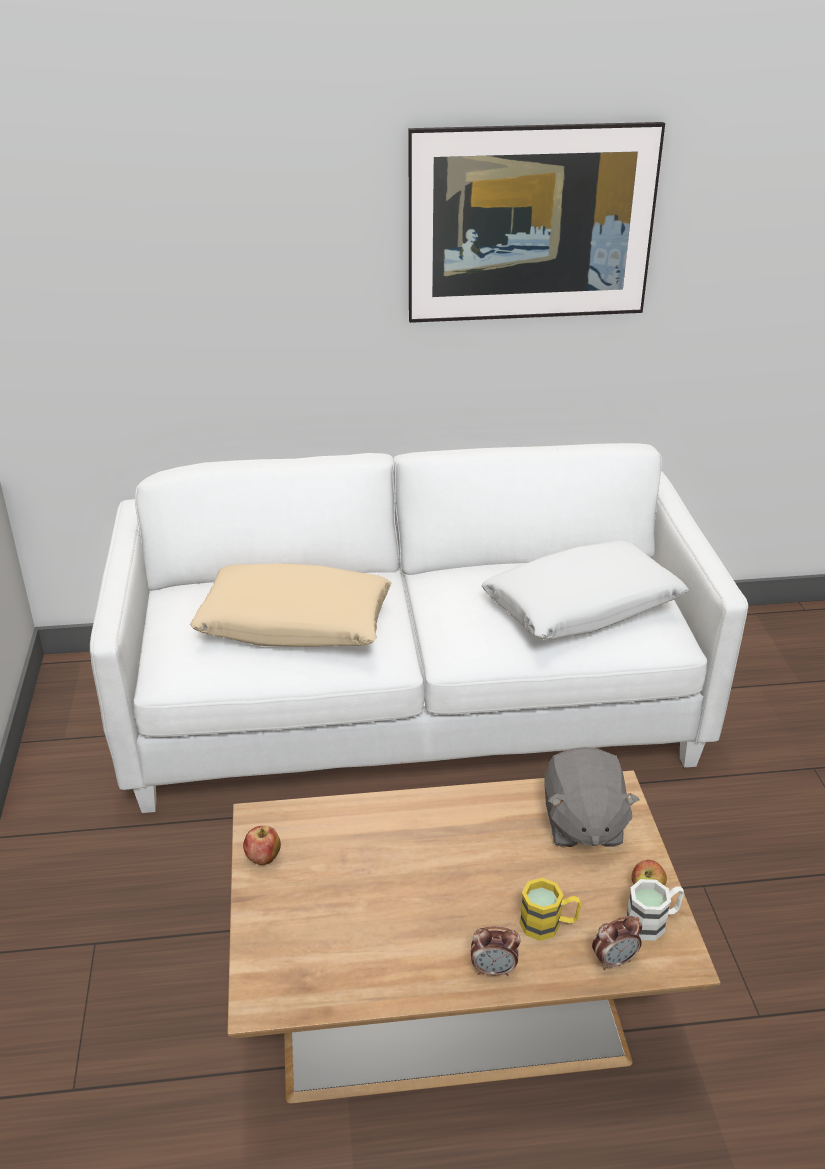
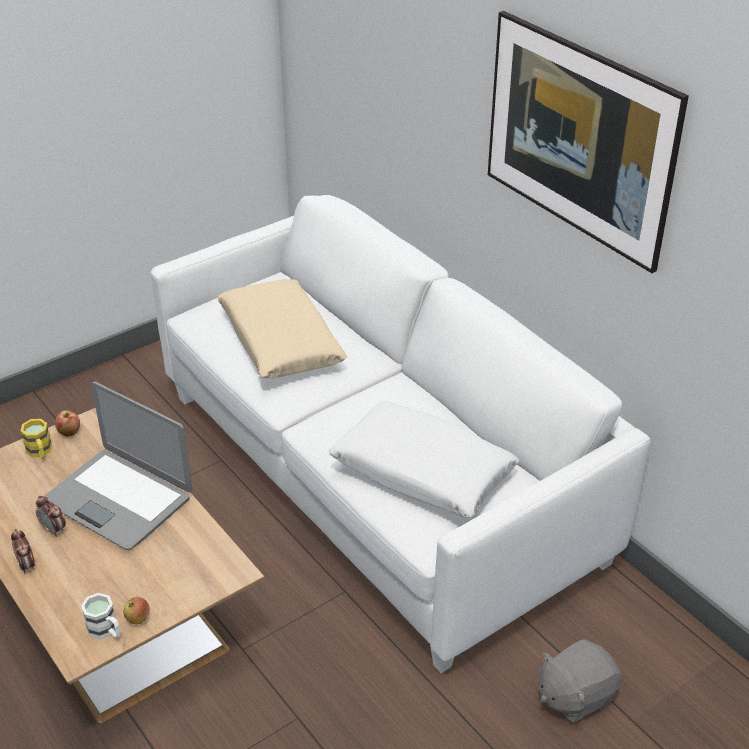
camera: 60 degrees right, 5 degrees up
(429, 847) = (119, 499): none -> laptop
(548, 924) = (78, 578): yellow mug -> yellow mug (40, 452)
(582, 823) = (185, 565): grey plush toy -> grey plush toy (575, 696)
(614, 960) = (61, 620): alarm clock -> alarm clock (54, 529)

